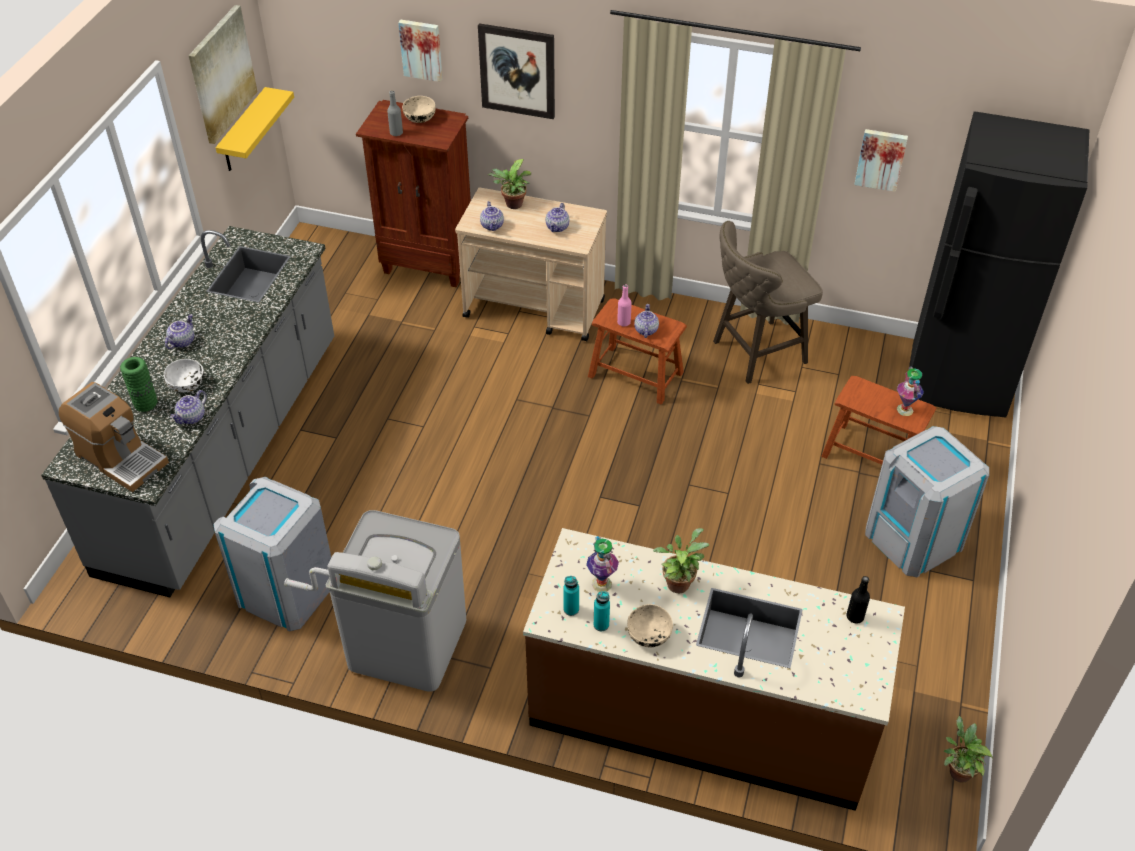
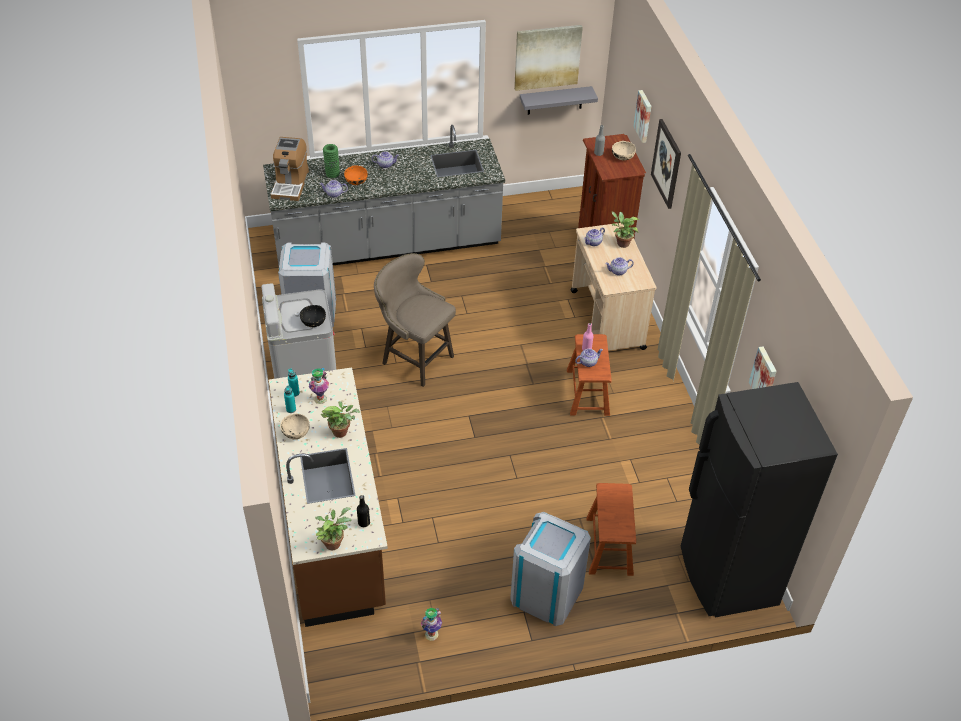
camera: 60 degrees right, 0 degrees up
(187, 384) = (356, 181): white bowl -> orange bowl
(244, 132) = (555, 100): yellow shelf -> grey shelf
(423, 545) = (313, 321): none -> black bowl
(755, 353) = (659, 447): beige stool -> beige stool (415, 358)
(905, 410) = (618, 524): vase -> vase (431, 635)
(957, 770) = (364, 674): potted plant -> potted plant (334, 542)

